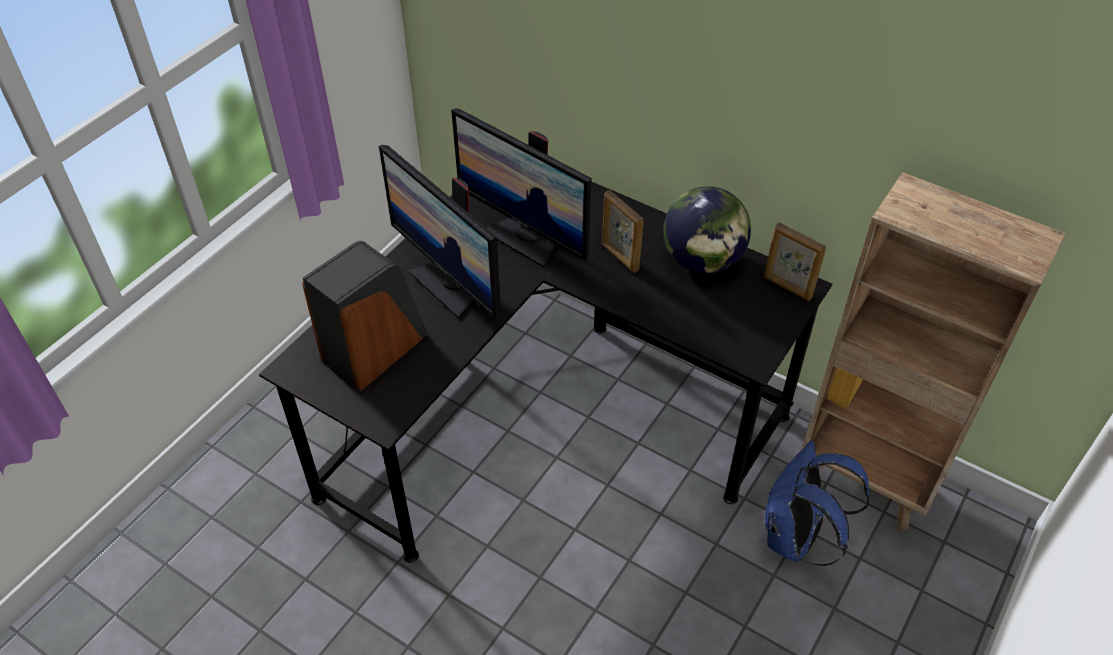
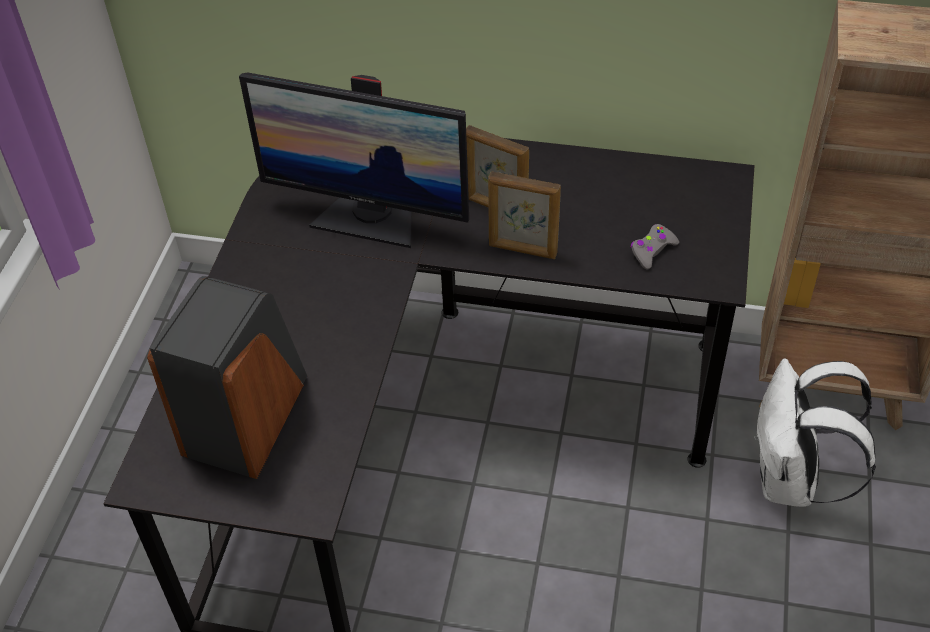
camera: 20 degrees left, 0 degrees up
(450, 284) = (303, 305): monitor -> none
(702, 261) = (596, 183): globe -> none
(717, 323) = (652, 250): none -> grey game controller
(787, 288) = (708, 185): picture frame -> picture frame (522, 250)
(796, 539) = (791, 481): blue backpack -> white backpack

